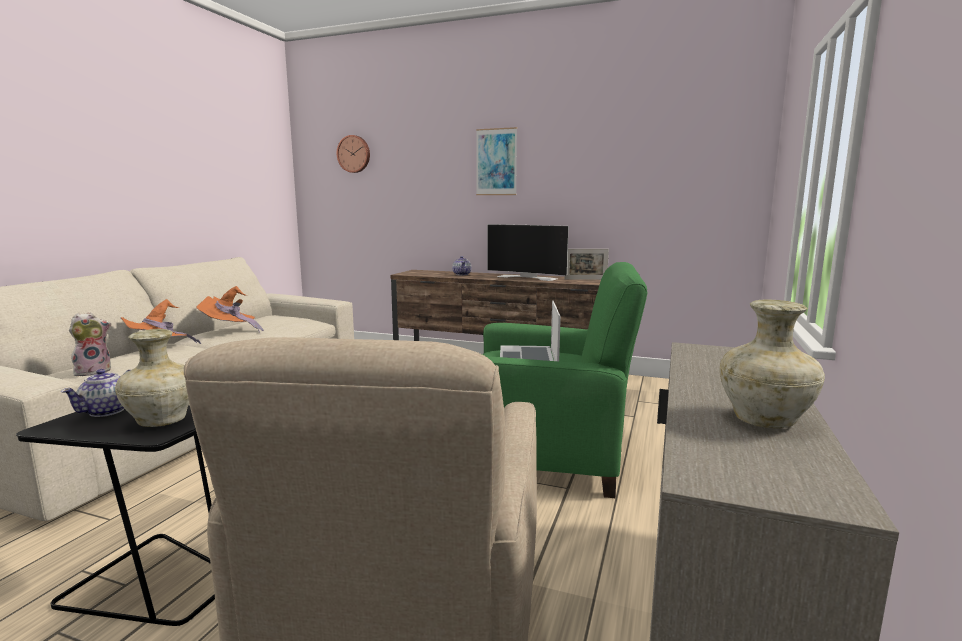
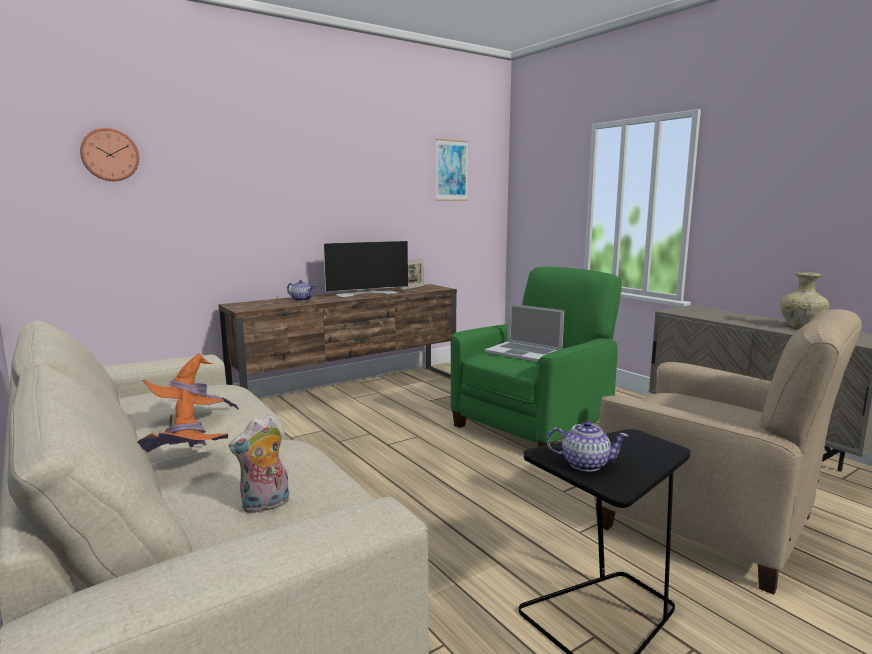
camera: 55 degrees left, 0 degrees up
(94, 371) = (265, 506): plush toy -> plush toy turned 120 degrees counterclockwise
(108, 411) = (584, 464): teapot -> teapot turned 45 degrees counterclockwise
(163, 421) = (634, 445): beige vase -> none
(496, 162) = (310, 177): picture -> picture (451, 170)

